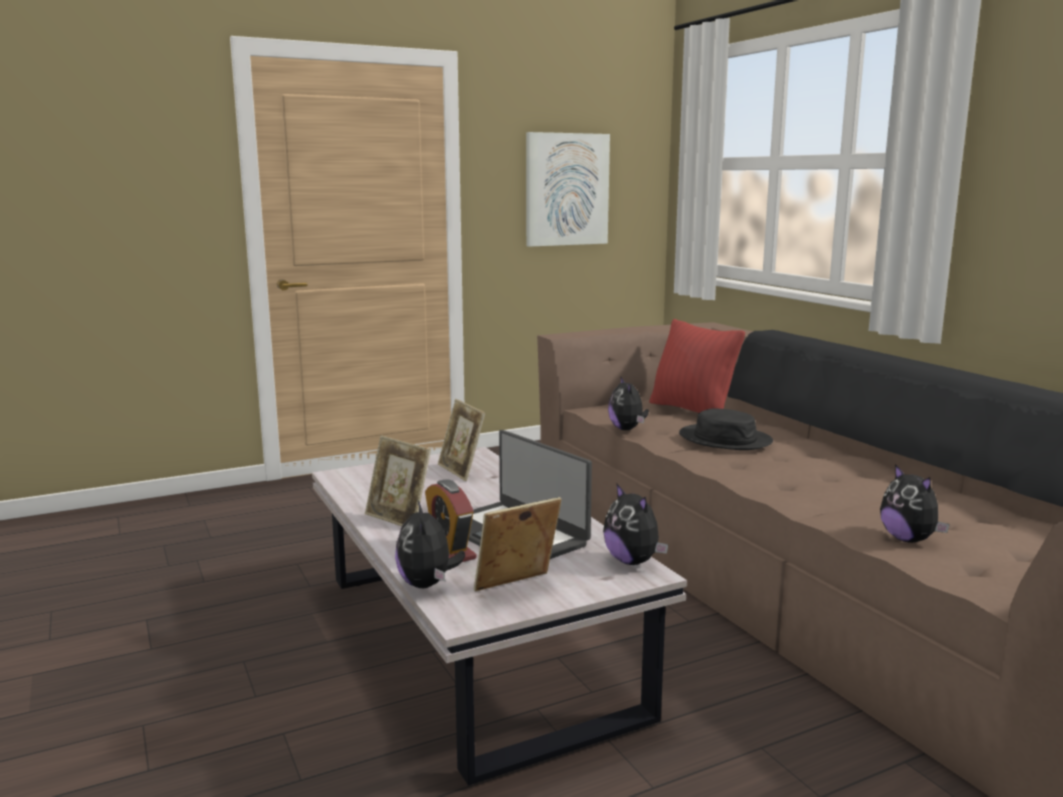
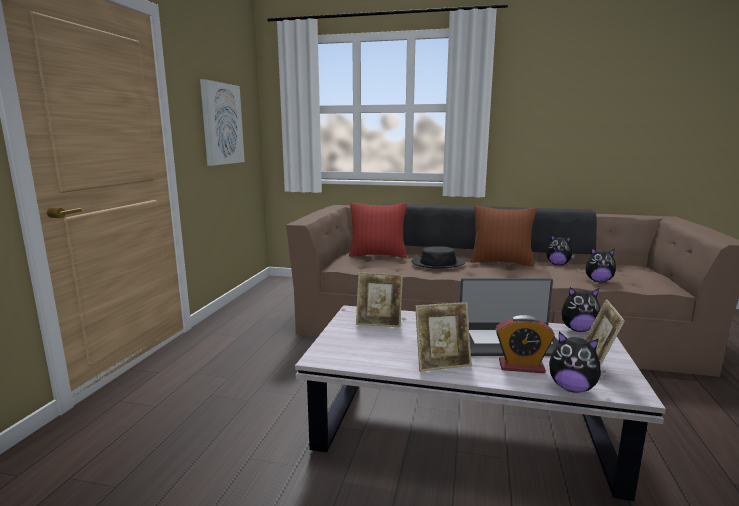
camera: 50 degrees left, 0 degrees up
(627, 429) = (385, 271): plush toy -> plush toy (558, 264)
(843, 468) = (501, 262): none -> brown pillow

